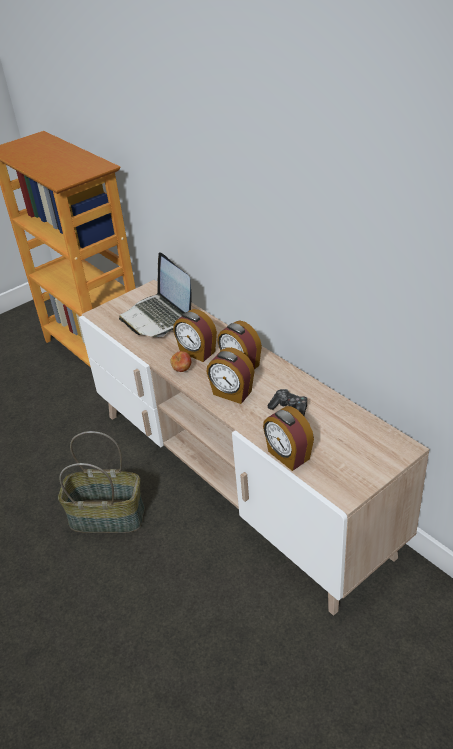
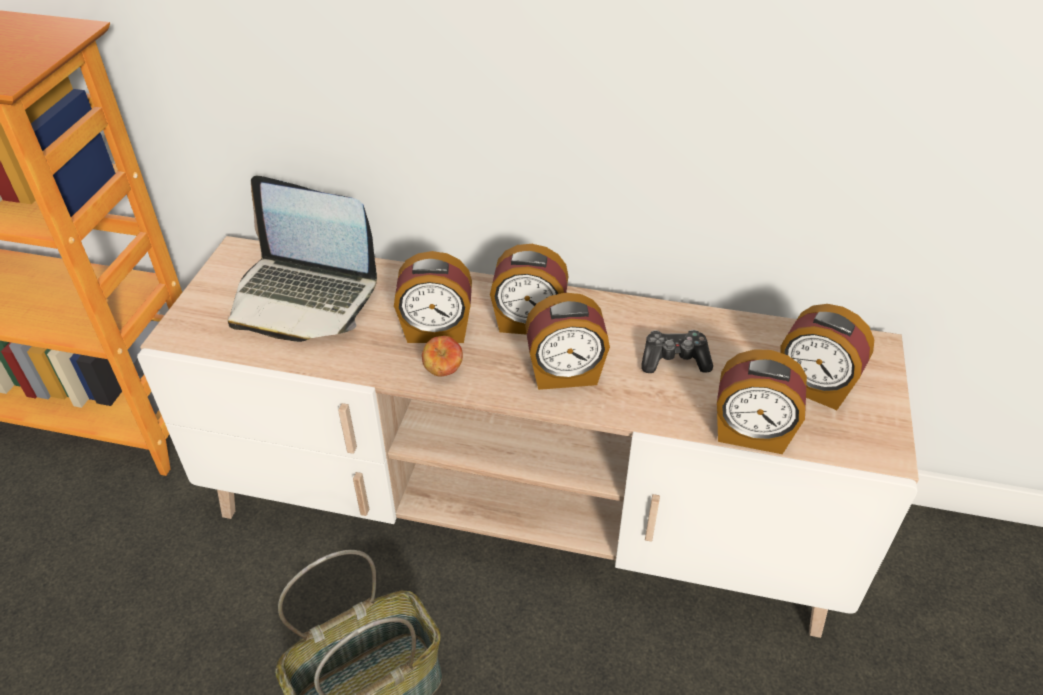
camera: 40 degrees left, 5 degrees up
(345, 450) = (813, 387): none -> alarm clock

